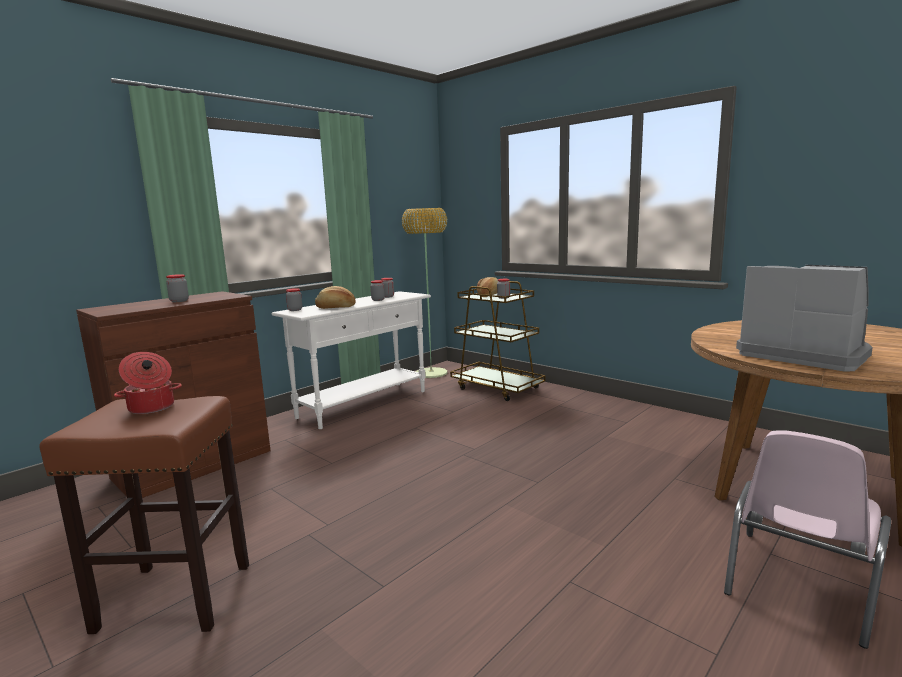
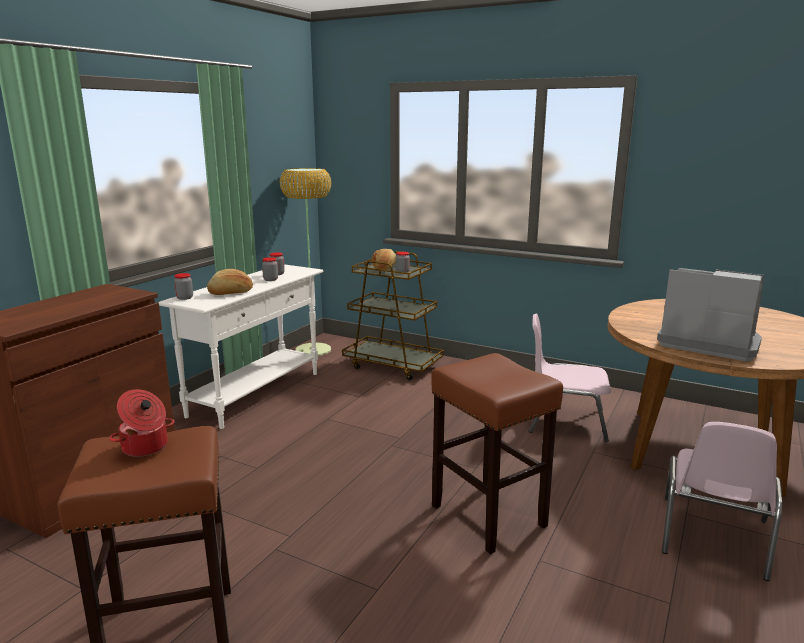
camera: 15 degrees left, 5 degrees up
(179, 301) = (76, 304): jar -> none
(533, 529) = (489, 516): none -> brown stool
(653, 446) = (565, 421): none -> pink chair

